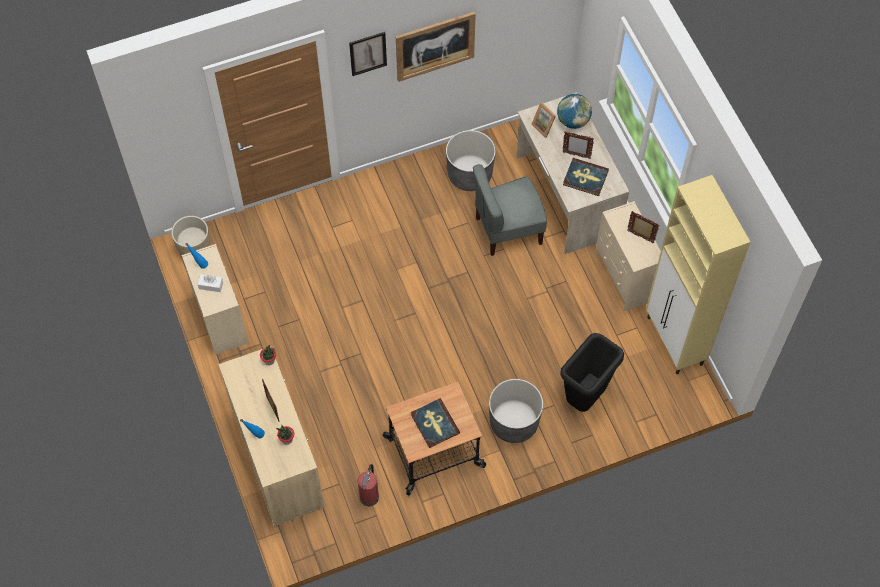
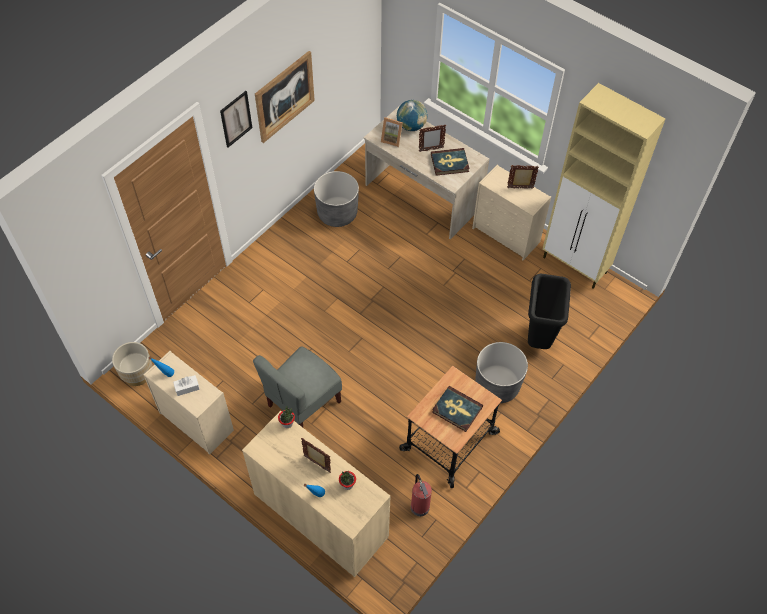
camera: 30 degrees left, 5 degrees down
(508, 230) = (394, 241): grey chair -> grey chair (303, 403)

